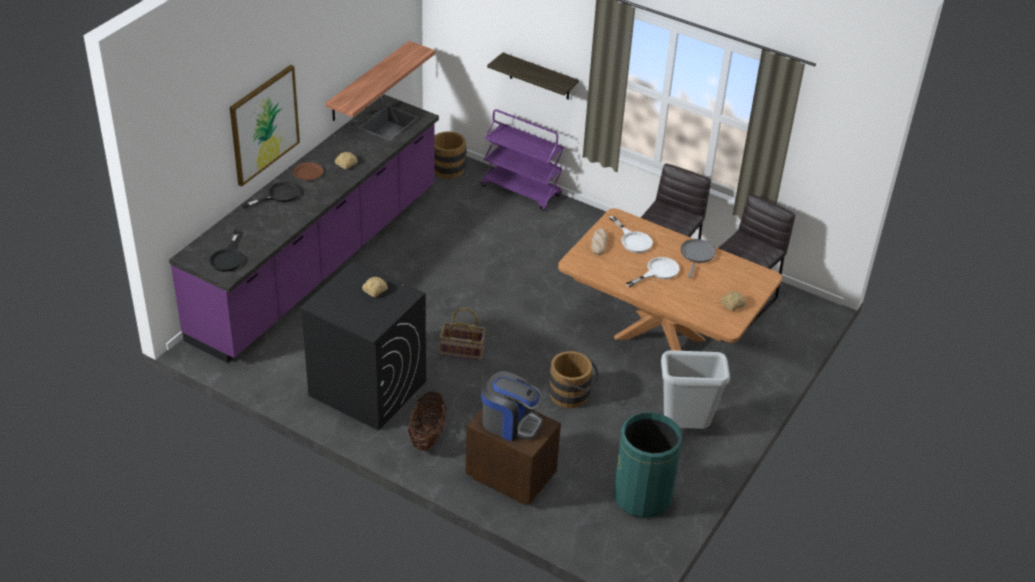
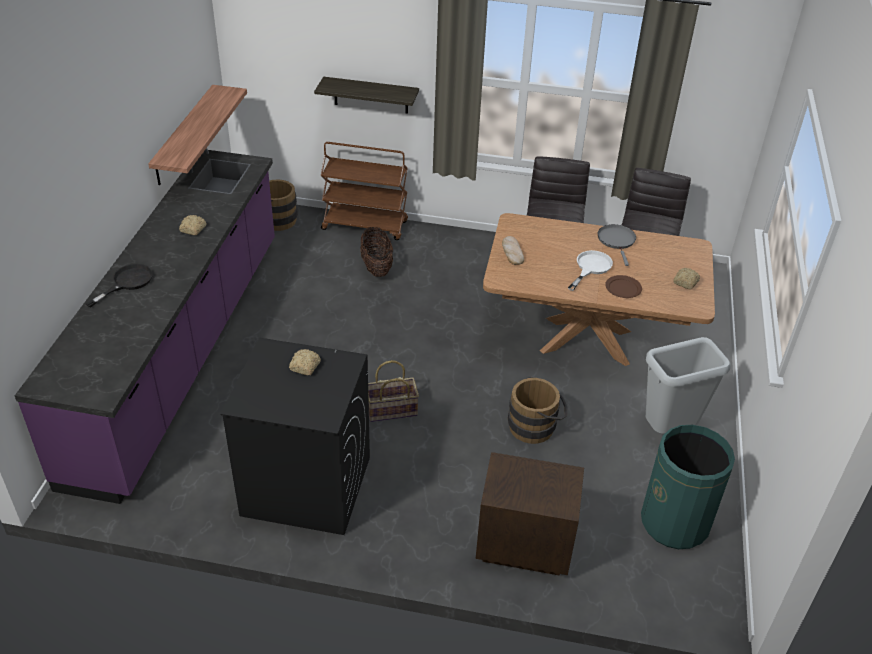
camera: 20 degrees left, 0 degrees up
(228, 257) = (94, 373): black frying pan -> none
(264, 124) = (91, 198): picture -> none
(308, 173) = (152, 249): brown plate -> brown plate (623, 288)
(427, 435) = (404, 523): basket -> basket (376, 267)
(509, 422) = (527, 484): coffee machine -> none
(522, 191) = (365, 225): purple cart -> brown cart
(633, 240) = (544, 241): white frying pan -> none

